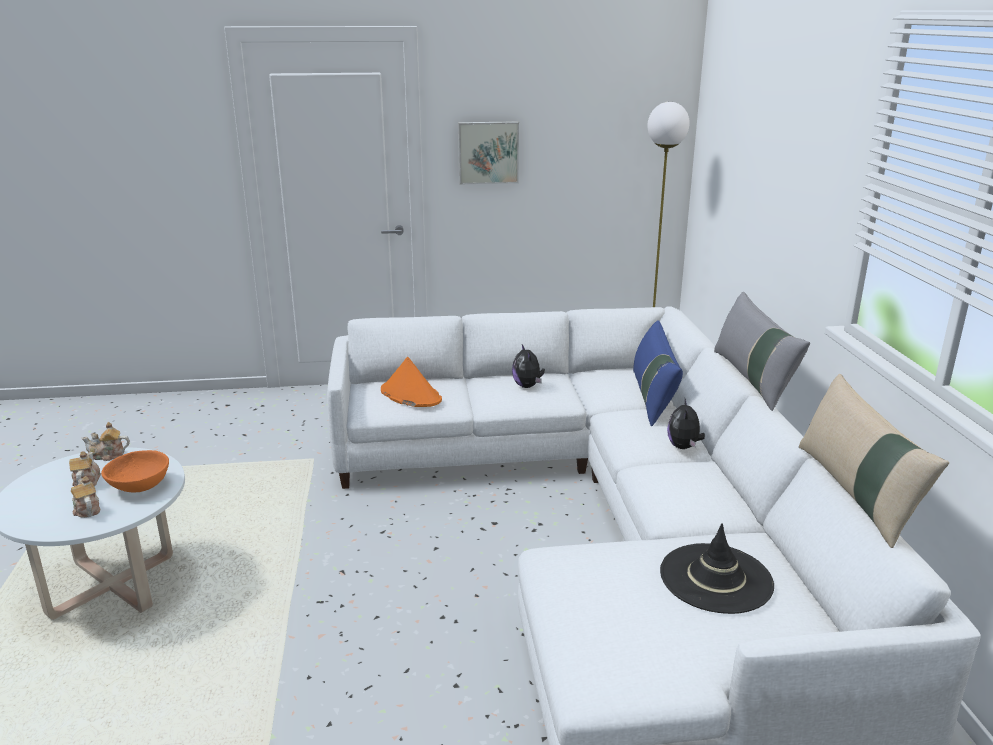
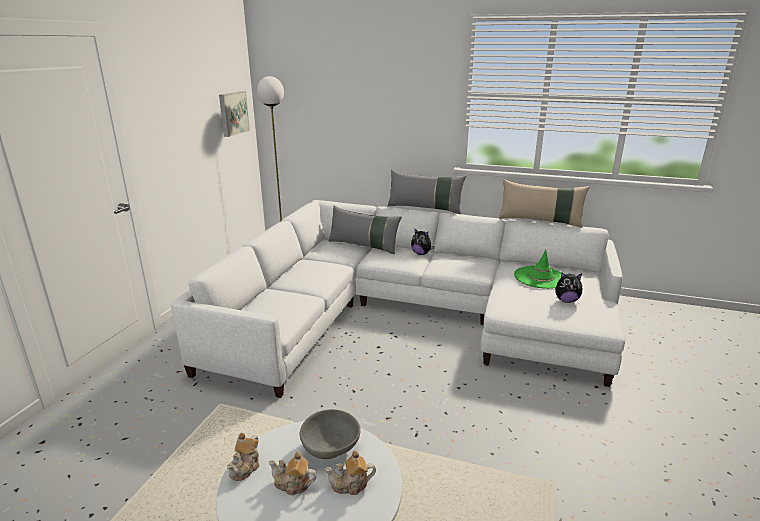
camera: 65 degrees left, 0 degrees up
(138, 486) = (330, 448): orange bowl -> grey bowl
(410, 395) = (277, 307): orange hat -> none
(488, 152) = (164, 128): picture -> picture (233, 113)
(528, 386) = (311, 270): plush toy -> plush toy (566, 300)
(653, 398) = (364, 246): blue pillow -> grey pillow
(716, 578) = (540, 277): black hat -> green hat

